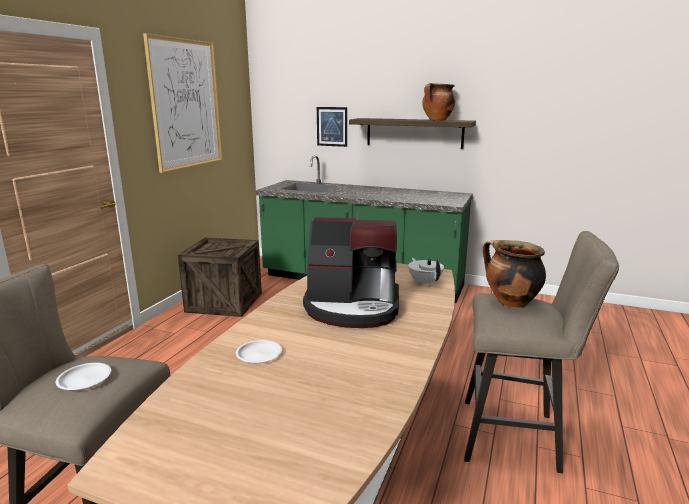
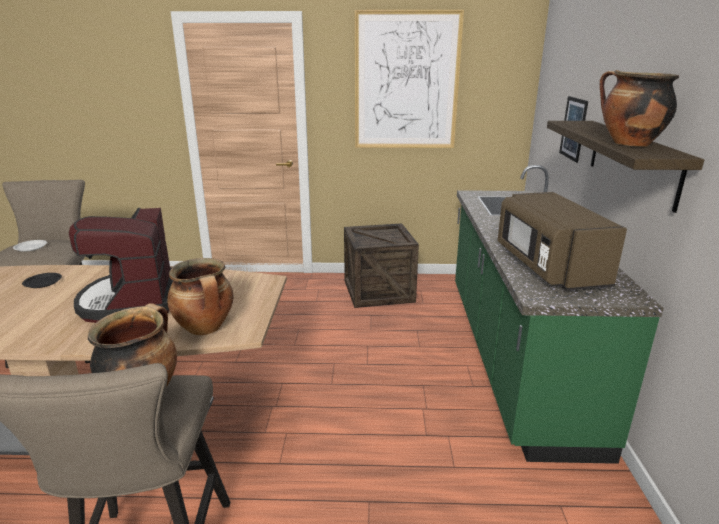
camera: 70 degrees right, 5 degrees up
(259, 354) = (43, 282): white plate -> black plate
(417, 197) = (548, 267): none -> brown microwave
(425, 282) = (206, 328): white teapot -> cooking pot

